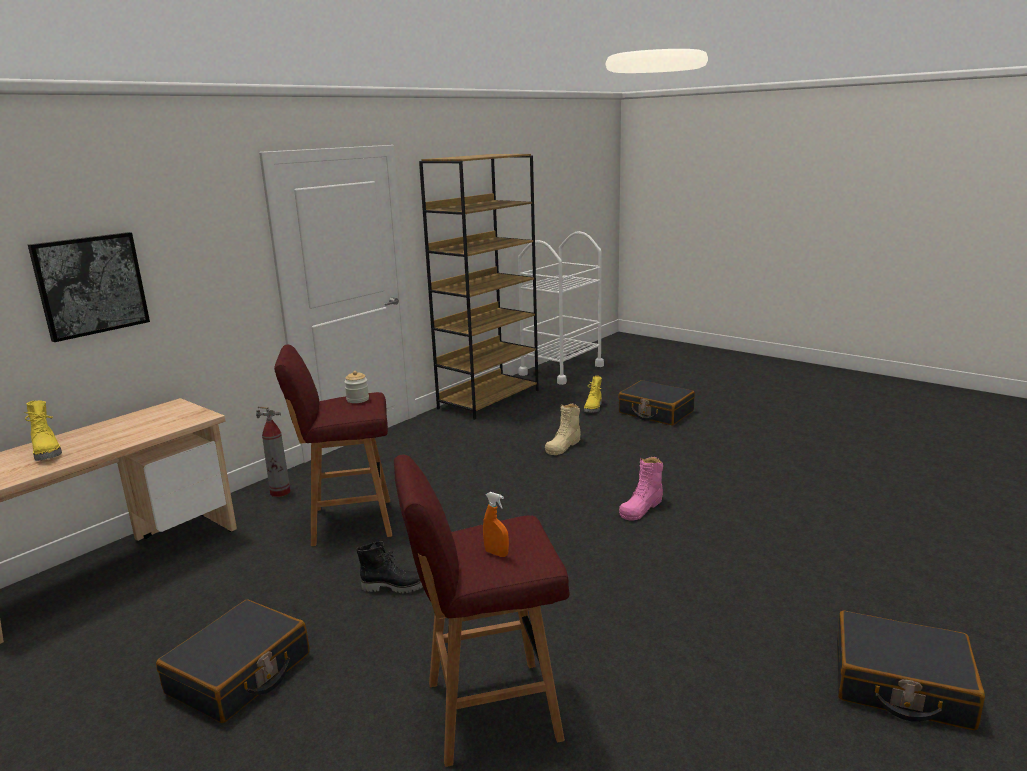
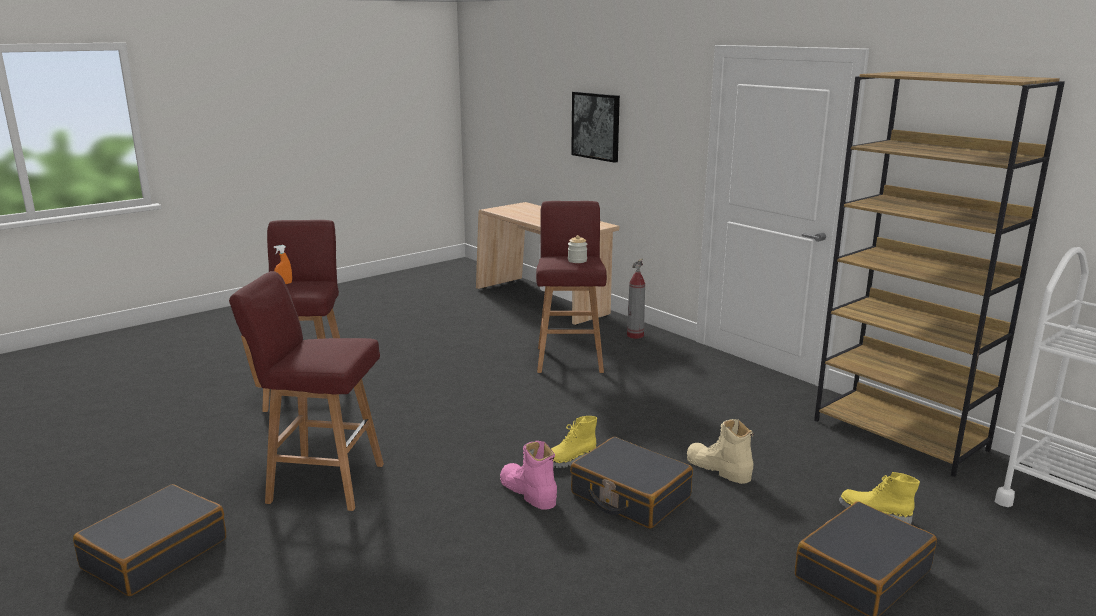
camera: 100 degrees right, 0 degrees up
(48, 452) = (533, 212): yellow boot -> yellow boot (568, 461)
(239, 674) = (405, 336): black suitcase -> black suitcase (630, 496)
(394, 586) = (463, 372): black boot -> none
(701, 616) = (323, 482): none -> red stool

